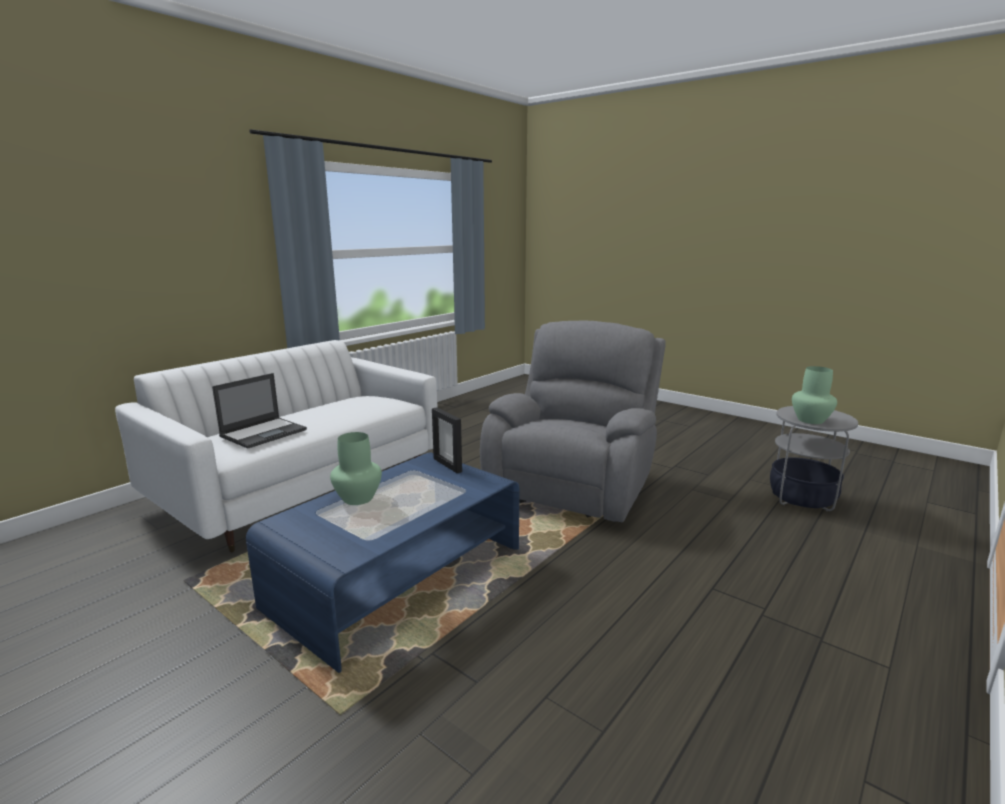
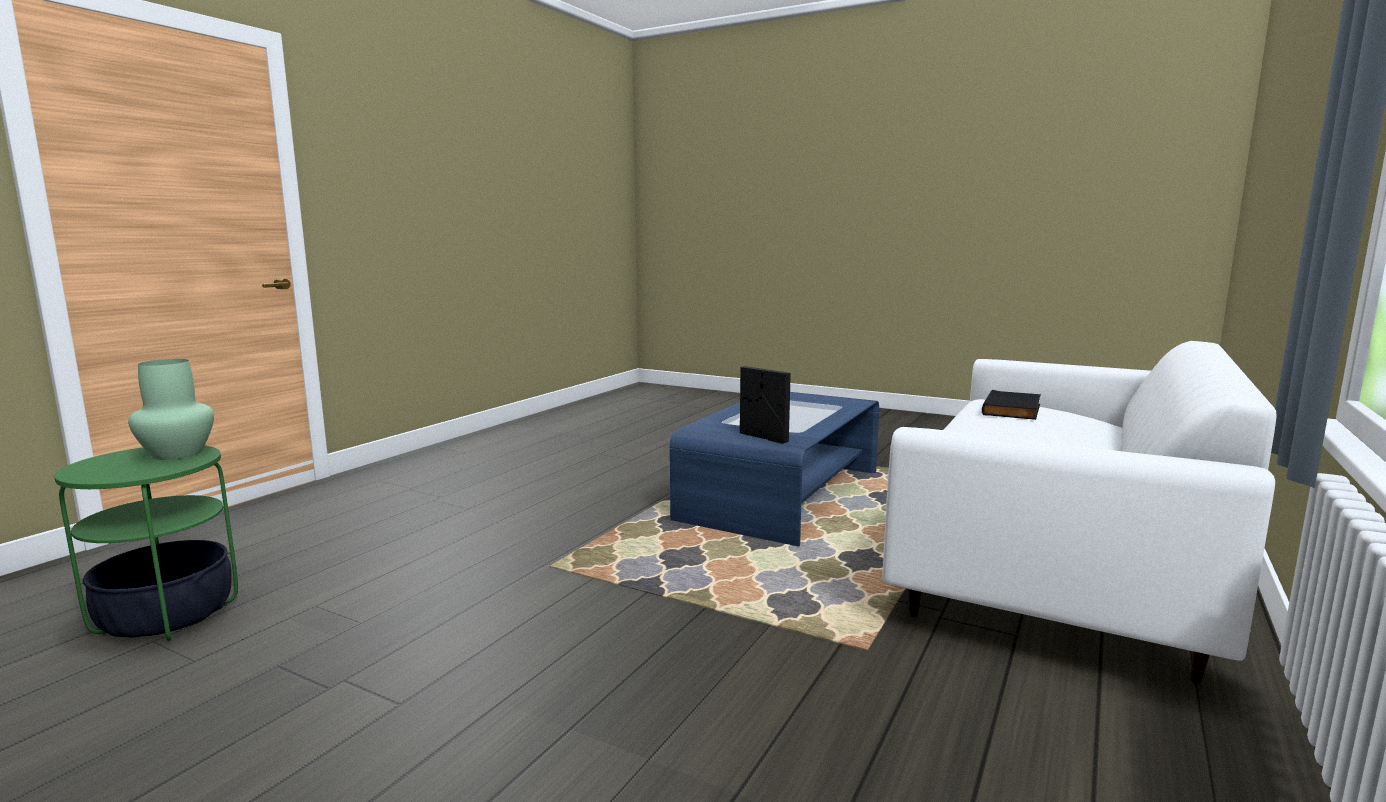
camera: 170 degrees right, 5 degrees down
(264, 433) = (1013, 410): laptop -> black book
(357, 499) = (819, 412): green vase -> none
(573, 486) = (593, 610): grey armchair -> none
(802, 499) = (167, 619): grey side table -> green side table

